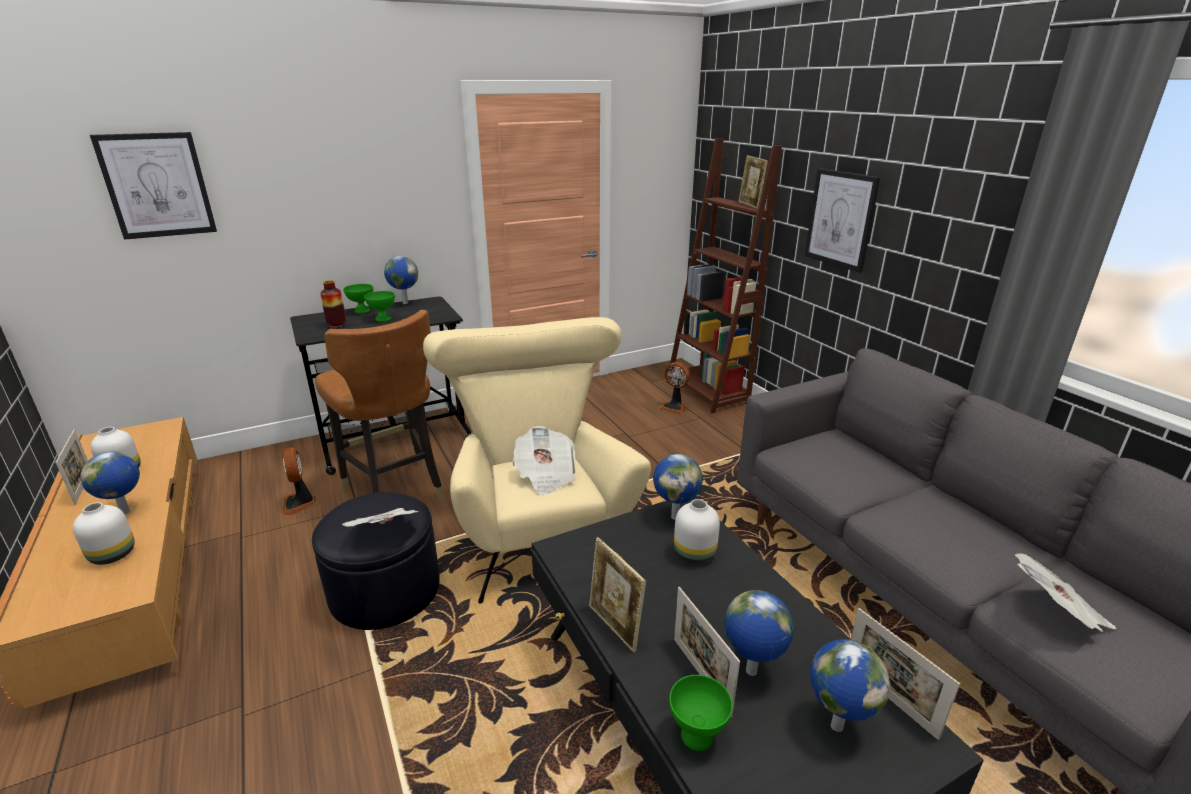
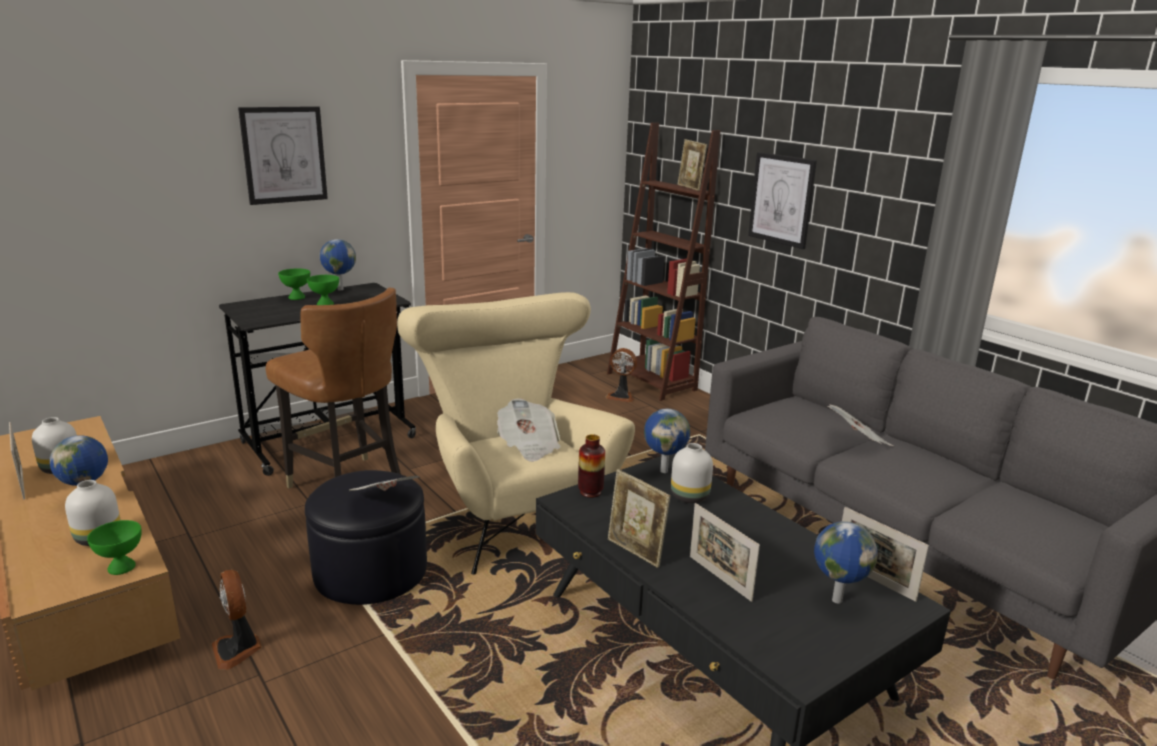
camera: 10 degrees left, 5 degrees down
(157, 185) = (89, 162): picture -> picture (284, 155)
(300, 503) = (244, 503): fan -> fan (238, 649)
(337, 325) = (277, 311): vase -> vase (590, 492)
(696, 737) = (726, 616): green bowl -> green bowl (120, 568)
(751, 672) = (760, 573): globe -> none
(1056, 612) = (995, 513): newspaper -> newspaper (857, 441)

